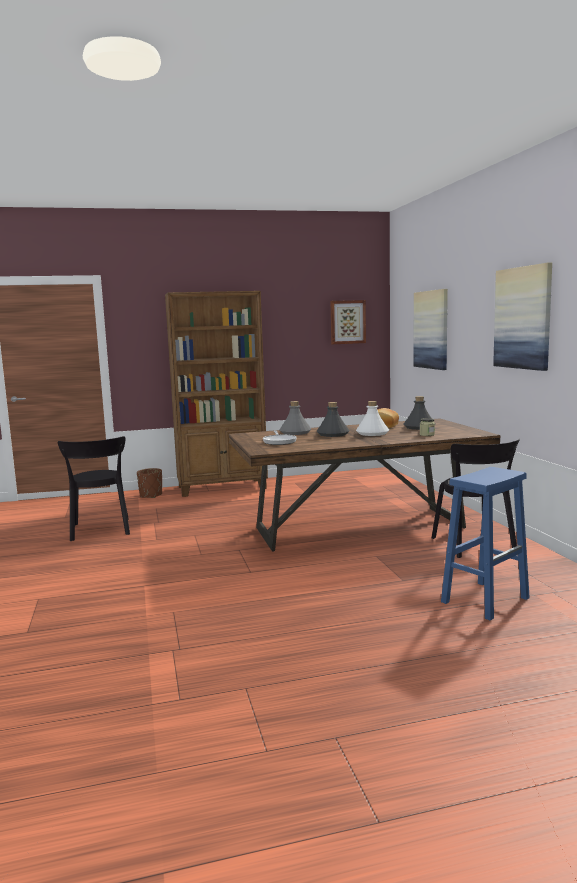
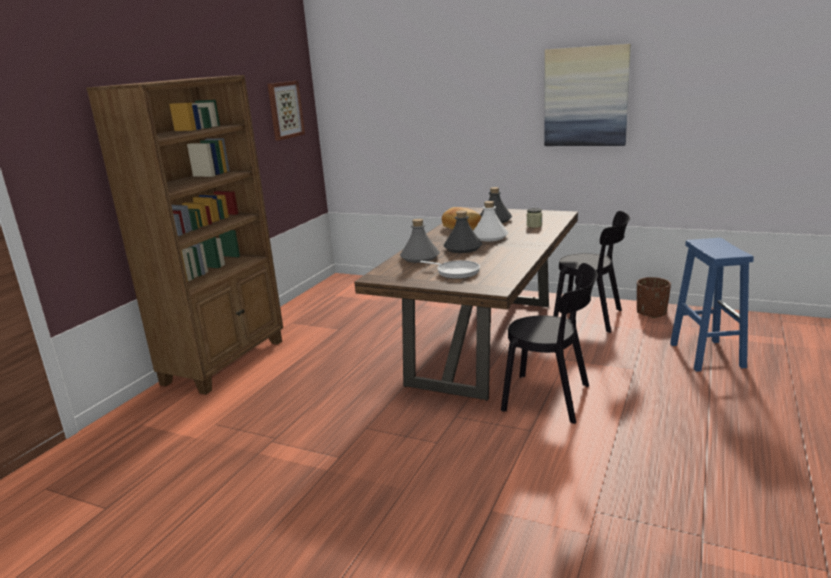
camera: 50 degrees left, 10 degrees up
(100, 530) = (230, 491): black chair -> black chair (551, 399)
(151, 495) = (154, 413): brown planter -> brown planter (651, 312)
(431, 329) = (416, 113): picture -> none

